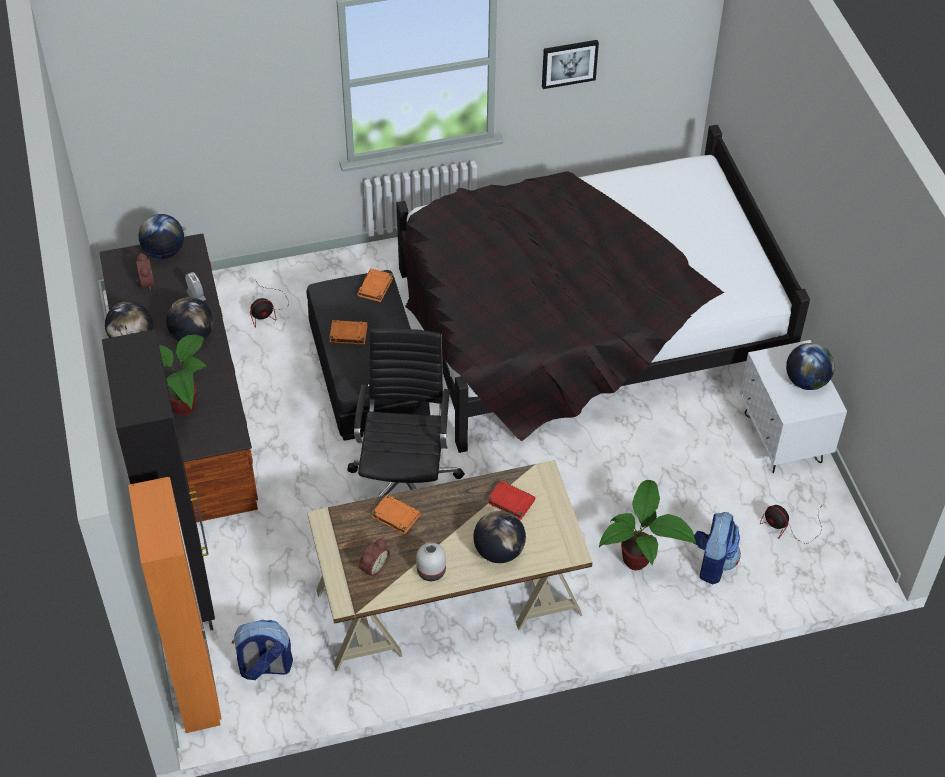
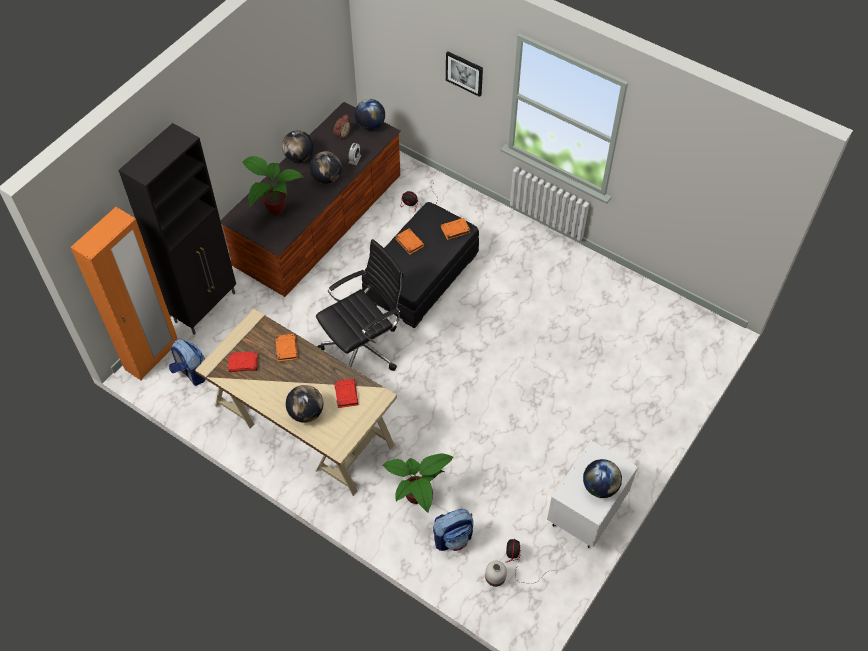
camera: 50 degrees right, 5 degrees up
(373, 566) = (243, 363): alarm clock -> red book
(431, 570) = (264, 391): white vase -> white vase (495, 578)
(569, 63) = (667, 179): picture -> picture (464, 73)
(586, 327) = (564, 353): black bed -> none

